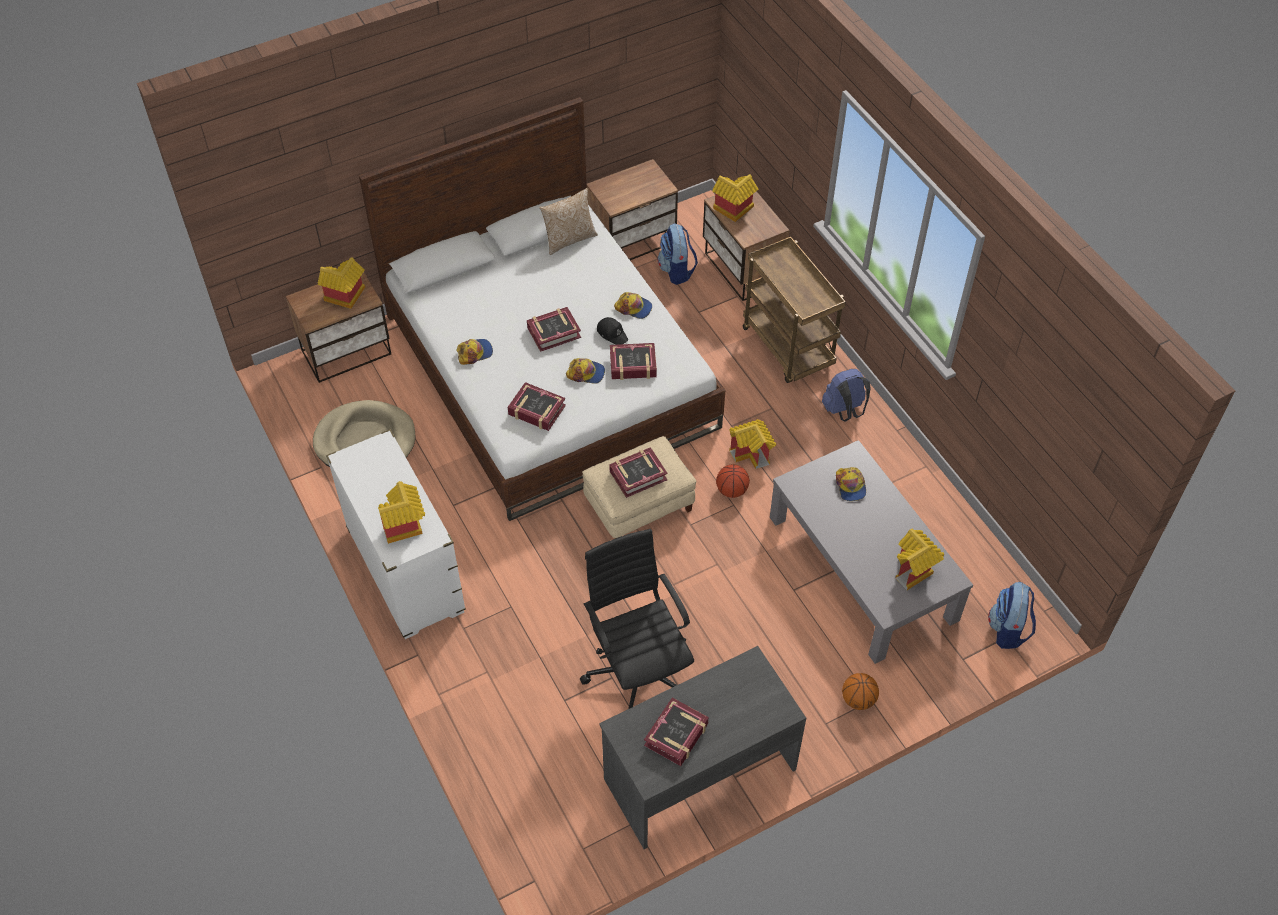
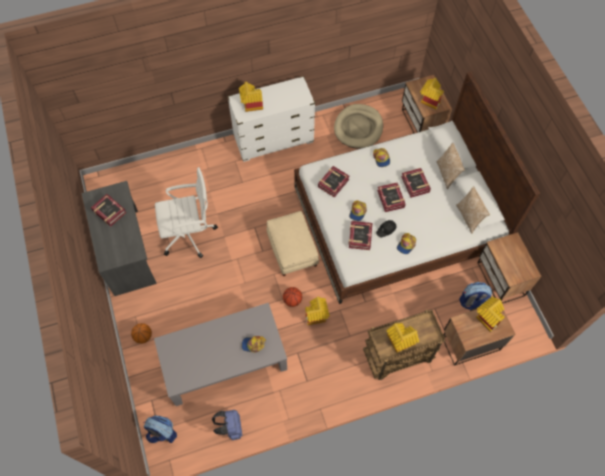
camera: 100 degrees right, 10 degrees up
(492, 269) = (447, 174): none -> pillow
(638, 475) = (289, 235): book -> book (415, 184)
(639, 672) = (189, 234): black office chair -> white office chair
(844, 411) = (340, 379): blue backpack -> blue backpack (230, 427)
(914, 572) = (185, 365): toy house -> toy house (399, 342)

